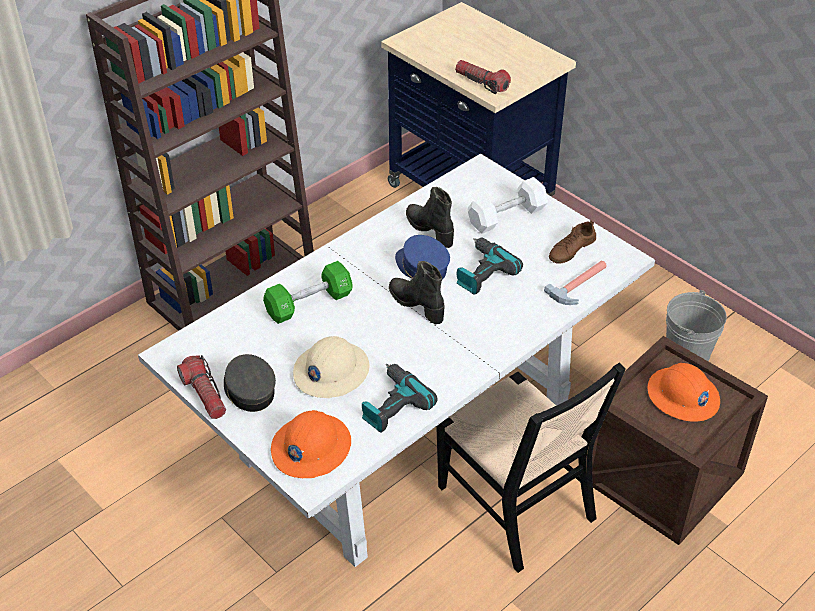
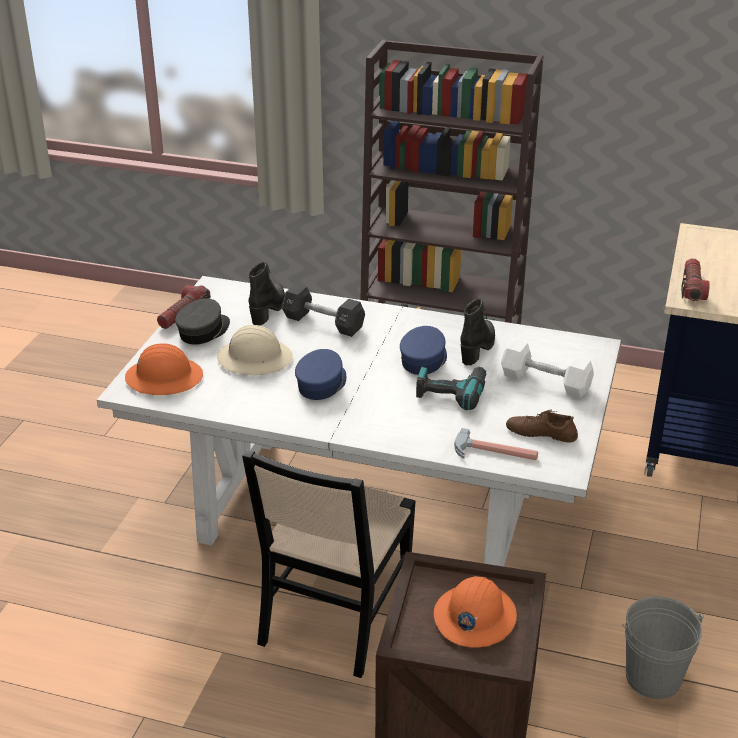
camera: 60 degrees right, 10 degrees down
(309, 303) = (323, 323): green dumbbell -> black dumbbell
(392, 404) = (241, 399): power drill -> none
(408, 343) = (321, 384): none -> blue cap
(417, 305) = (373, 373): black boot -> black boot (268, 310)

